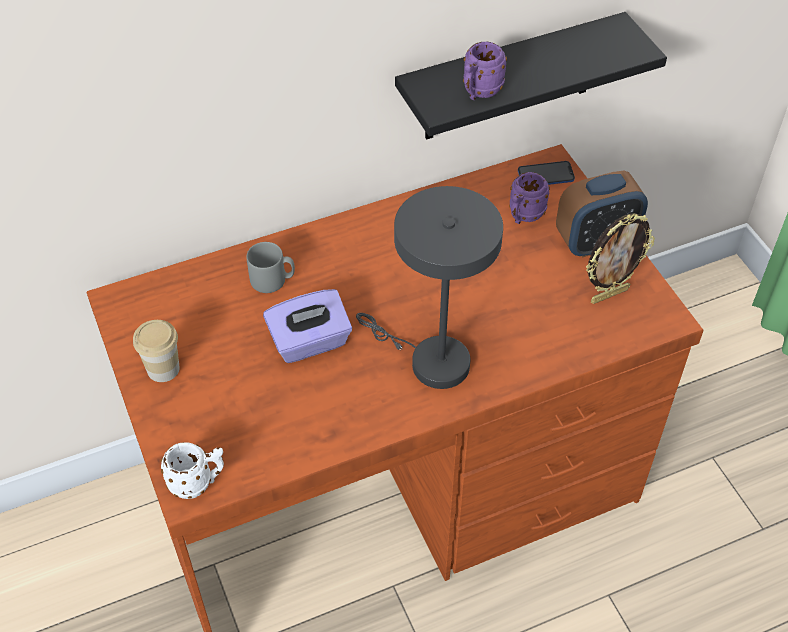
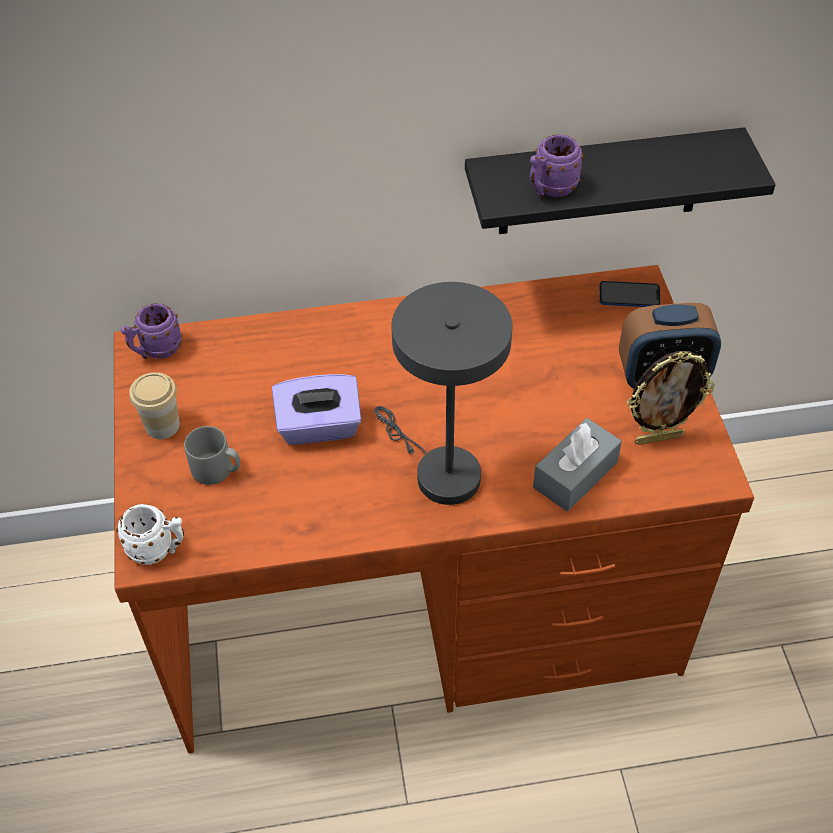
camera: 15 degrees right, 0 degrees up
(273, 280) = (302, 355): grey mug -> grey mug (217, 470)
(523, 216) = (590, 335): purple mug -> purple mug (156, 351)
(549, 340) = (575, 474): none -> grey tissue box

